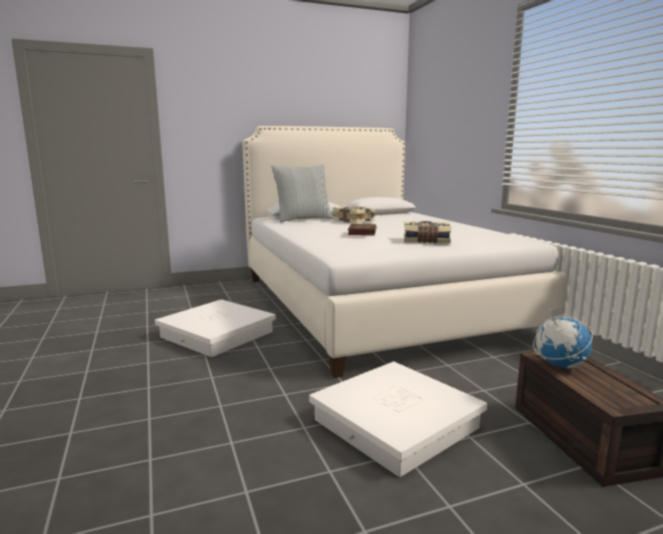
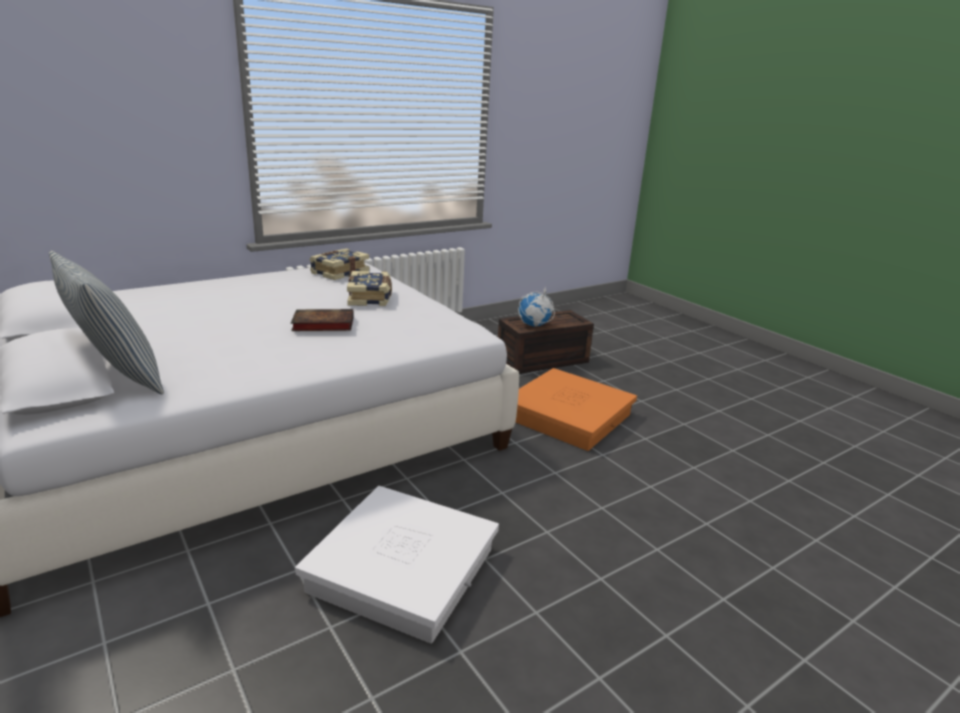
camera: 105 degrees left, 10 degrees up
(354, 221) = (173, 334): book -> book (339, 272)
(395, 423) = (568, 416): white storage box -> orange storage box

